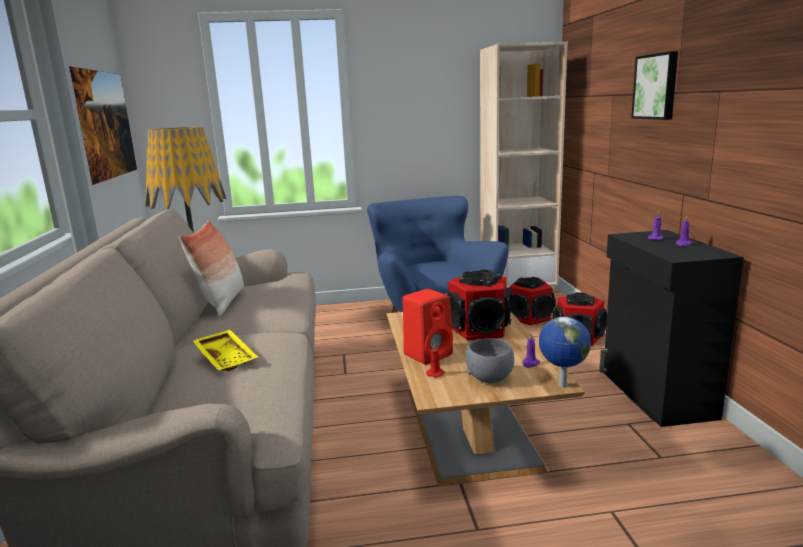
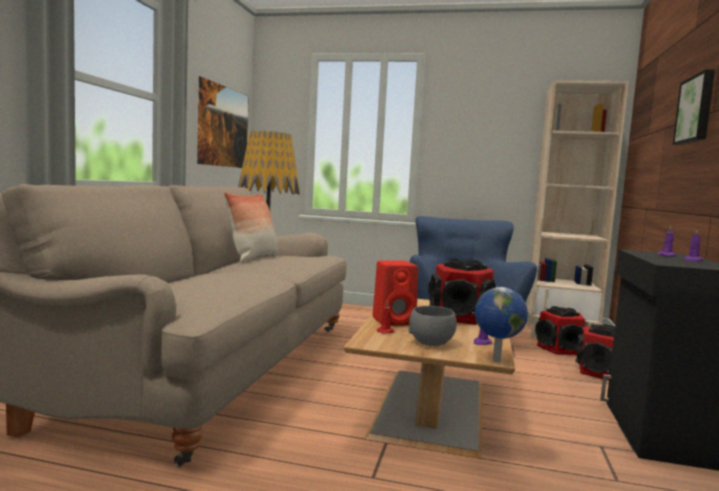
camera: 20 degrees right, 10 degrees down
(227, 358) = (213, 277): yellow tray -> none

